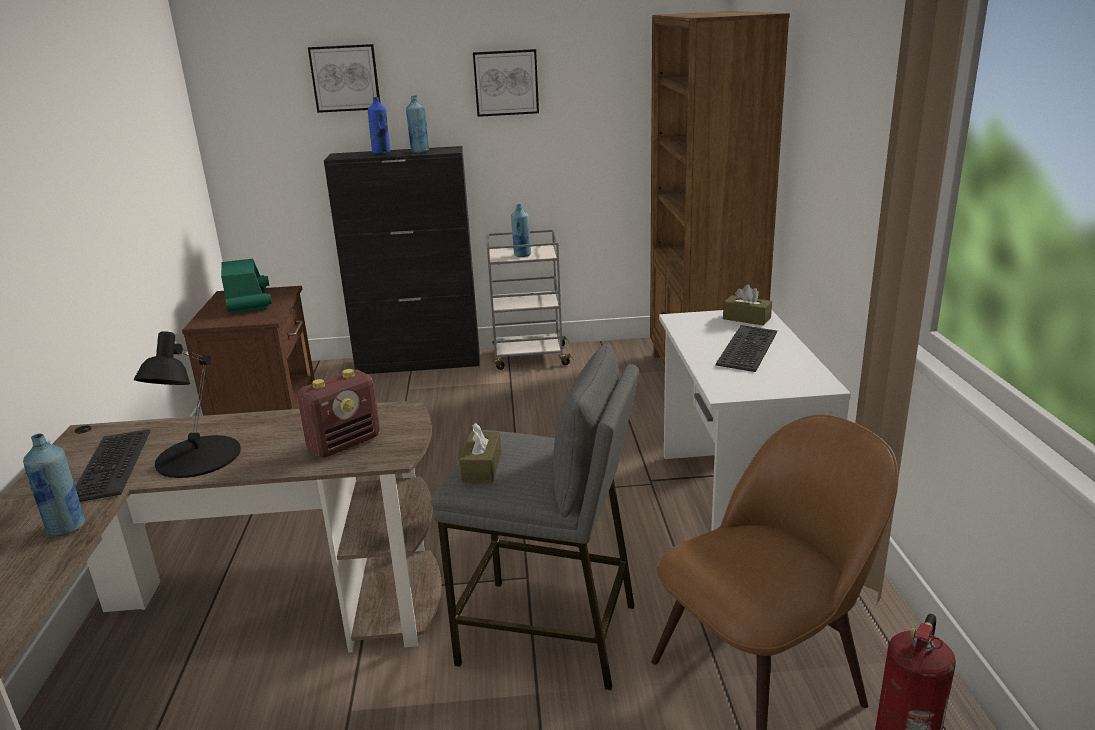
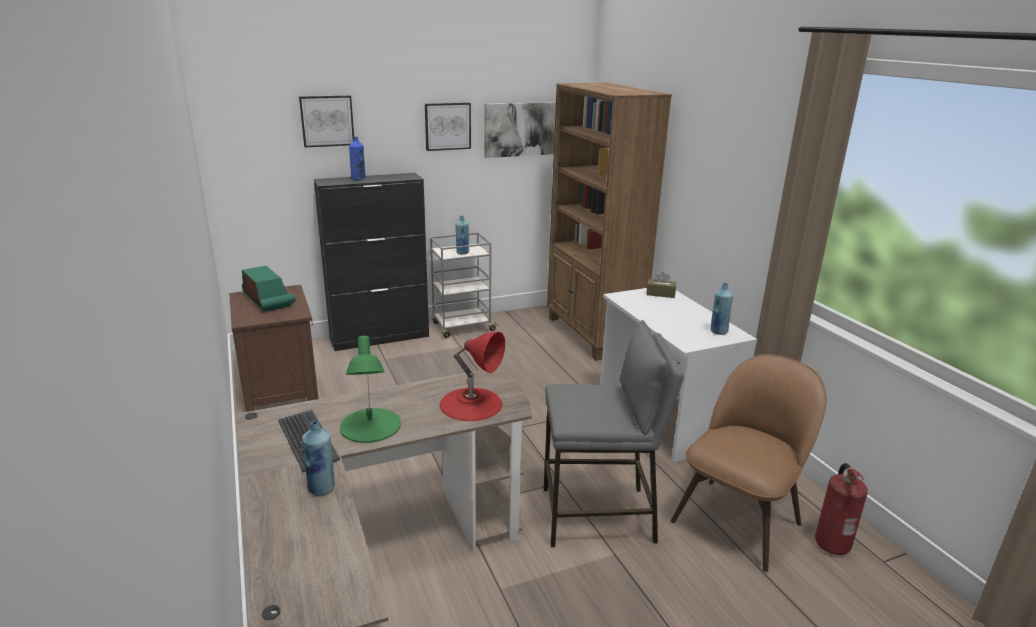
camera: 20 degrees left, 0 degrees up
(197, 457) = (370, 426): black table lamp -> green table lamp
(345, 443) = (471, 404): radio -> red table lamp
(419, 151) = (388, 178): blue bottle -> blue bottle (718, 331)
(482, 467) = (574, 409): brown tissue box -> none
(612, 85) = (520, 129): none -> picture
(748, 349) = (678, 314): keyboard -> none

